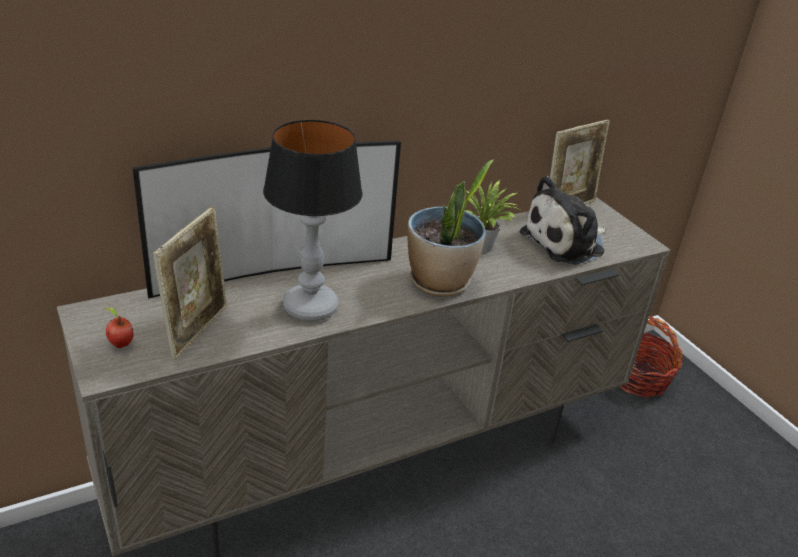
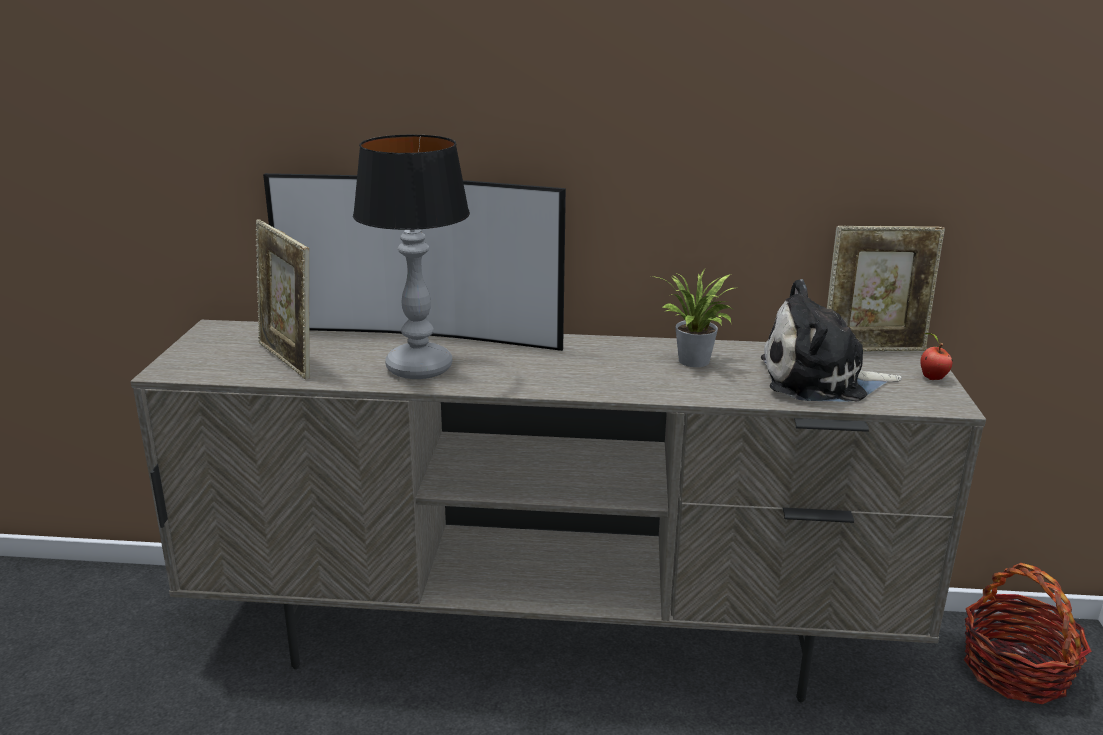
camera: 35 degrees right, 10 degrees down
(120, 344) = (210, 354): apple -> apple (931, 377)
(197, 330) = (288, 360): picture frame -> picture frame turned 90 degrees clockwise
(440, 282) = (594, 380): potted plant -> none

